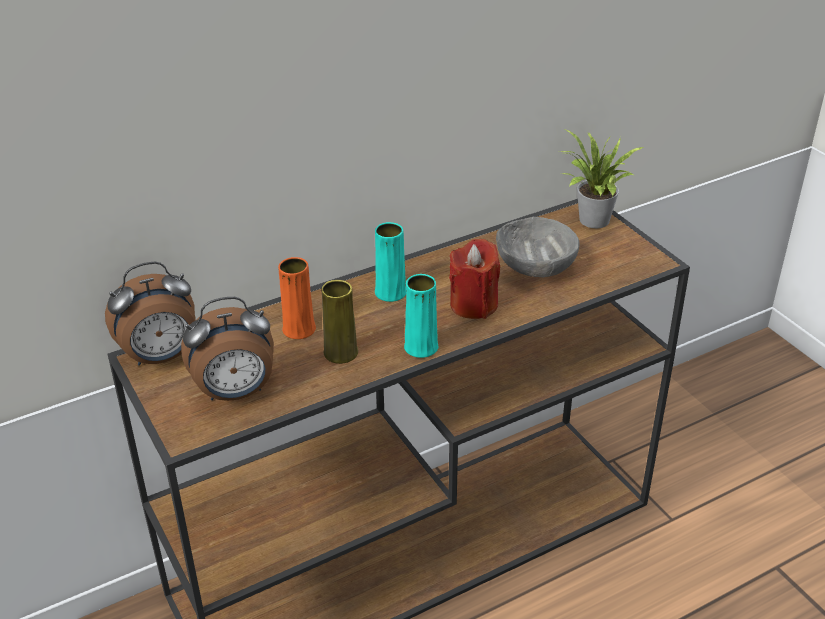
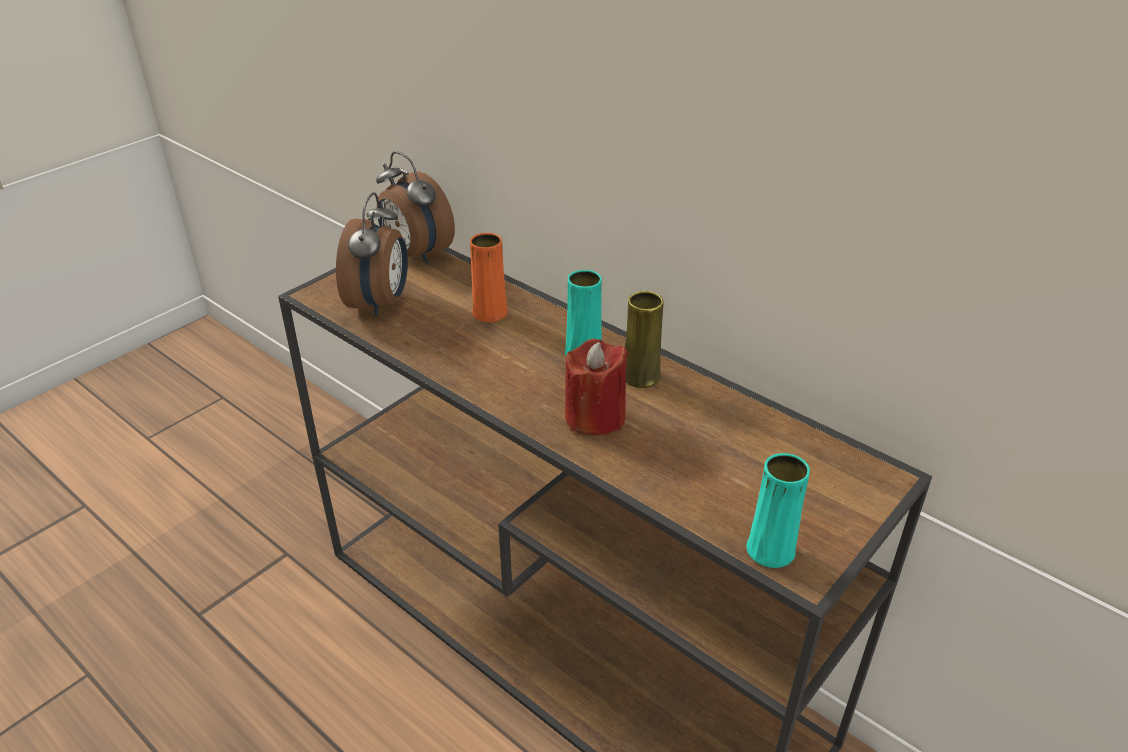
camera: 70 degrees right, 0 degrees up
(235, 393) = (380, 303): alarm clock -> alarm clock turned 135 degrees counterclockwise
(340, 353) = (463, 346): yellow vase -> yellow vase (641, 376)
(421, 347) = (495, 395): turquoise vase -> turquoise vase (770, 550)
(535, 267) = (705, 452): grey bowl -> none
(592, 222) = (855, 487): potted plant -> none

